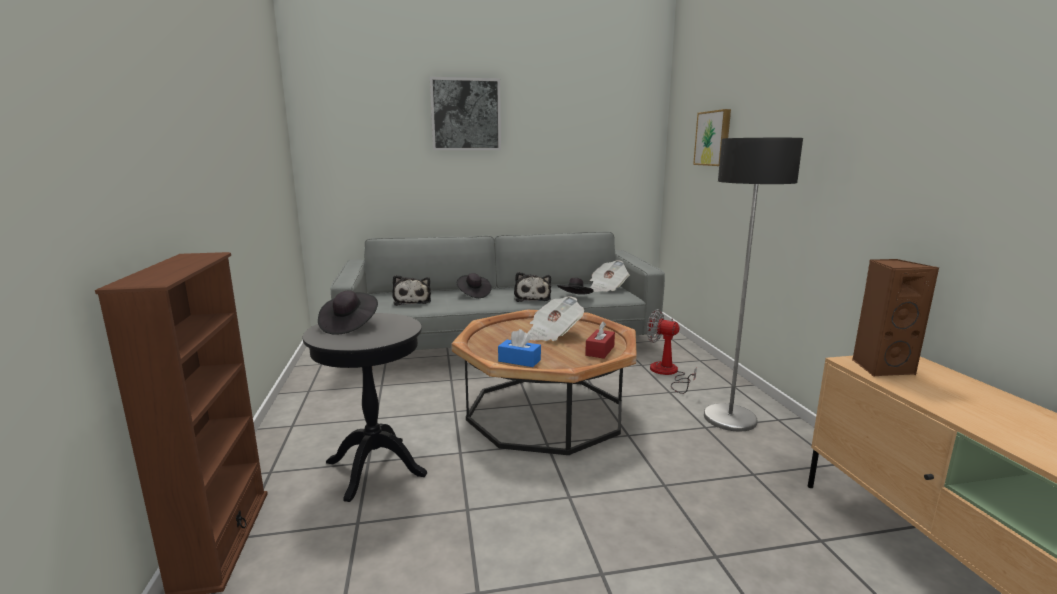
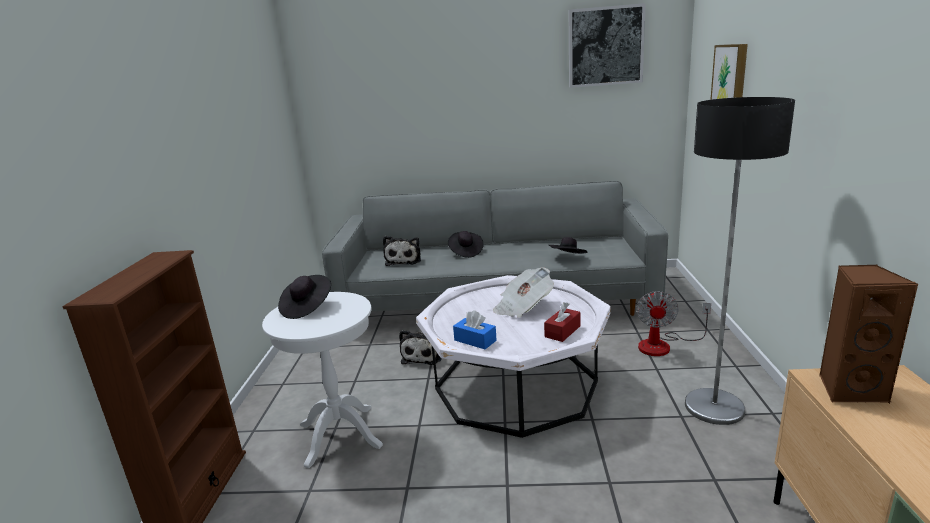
camera: 15 degrees right, 5 degrees up
(376, 468) = (340, 435): black side table -> white side table
(466, 114) = (459, 63): picture -> picture (605, 46)
(532, 298) = (522, 258): plush toy -> plush toy (423, 356)
(546, 412) = (516, 385): brown coffee table -> white coffee table
(607, 288) = (610, 244): newspaper -> none
(667, 373) = (663, 345): fan -> fan turned 120 degrees counterclockwise

